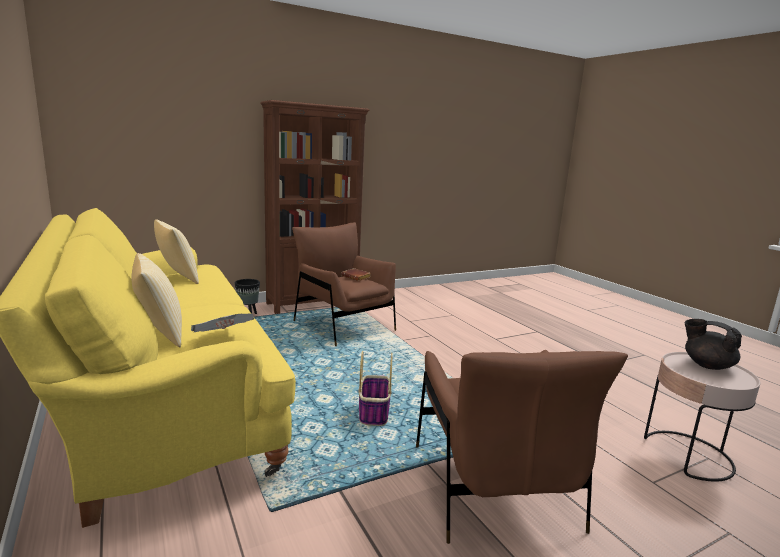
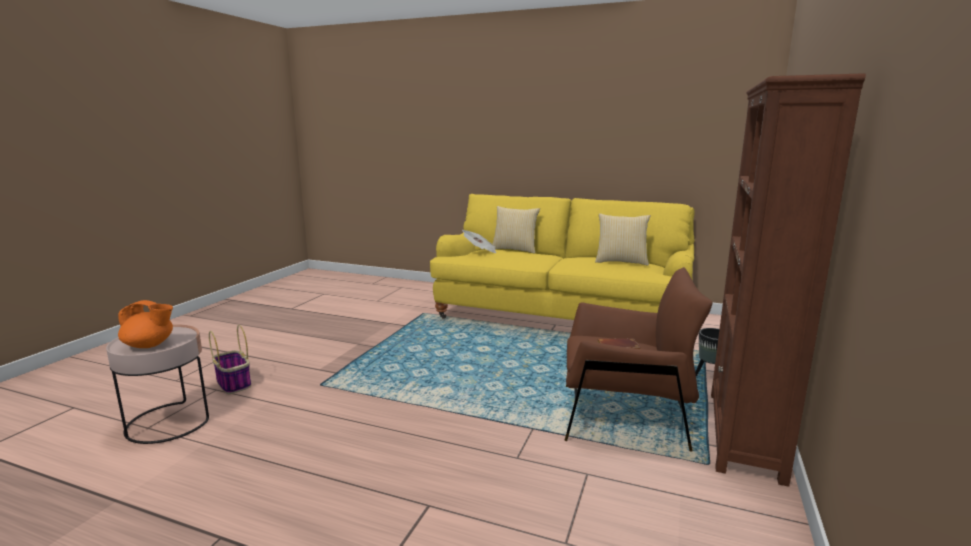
camera: 140 degrees right, 0 degrees up
(373, 412) = (441, 355): basket -> basket (234, 383)
(493, 487) = (329, 351): brown armchair -> none
(707, 365) = (150, 345): black teapot -> orange teapot

